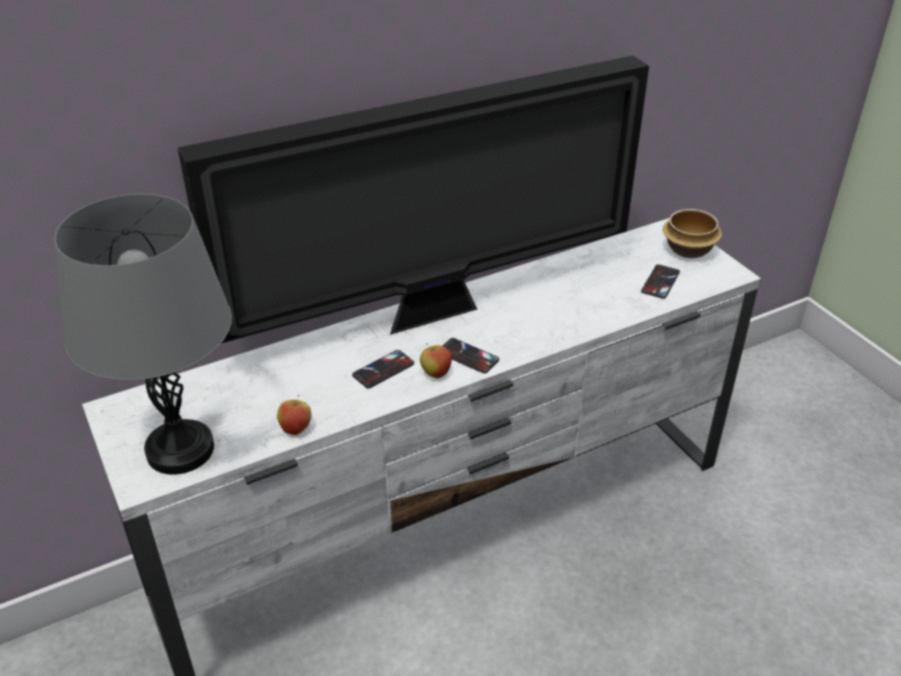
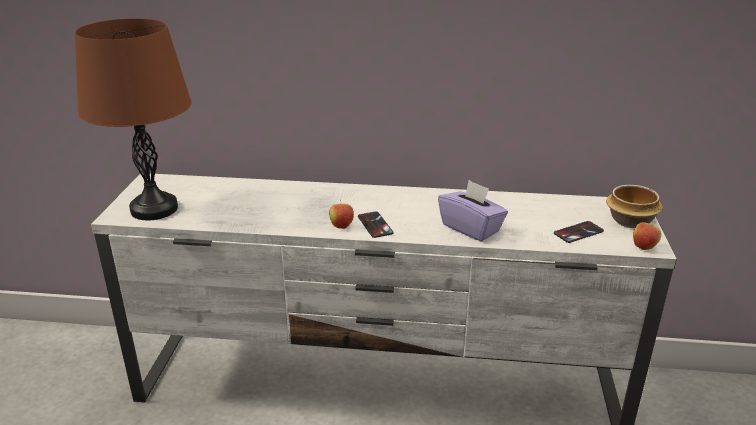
camera: 35 degrees right, 10 degrees down
(180, 450) = (154, 209): grey table lamp -> brown table lamp
(296, 429) = (223, 222): apple -> apple (644, 247)
(383, 369) = (312, 213): phone -> none
(435, 312) = (385, 196): television -> none
(564, 318) = (471, 228): none -> purple tissue box

